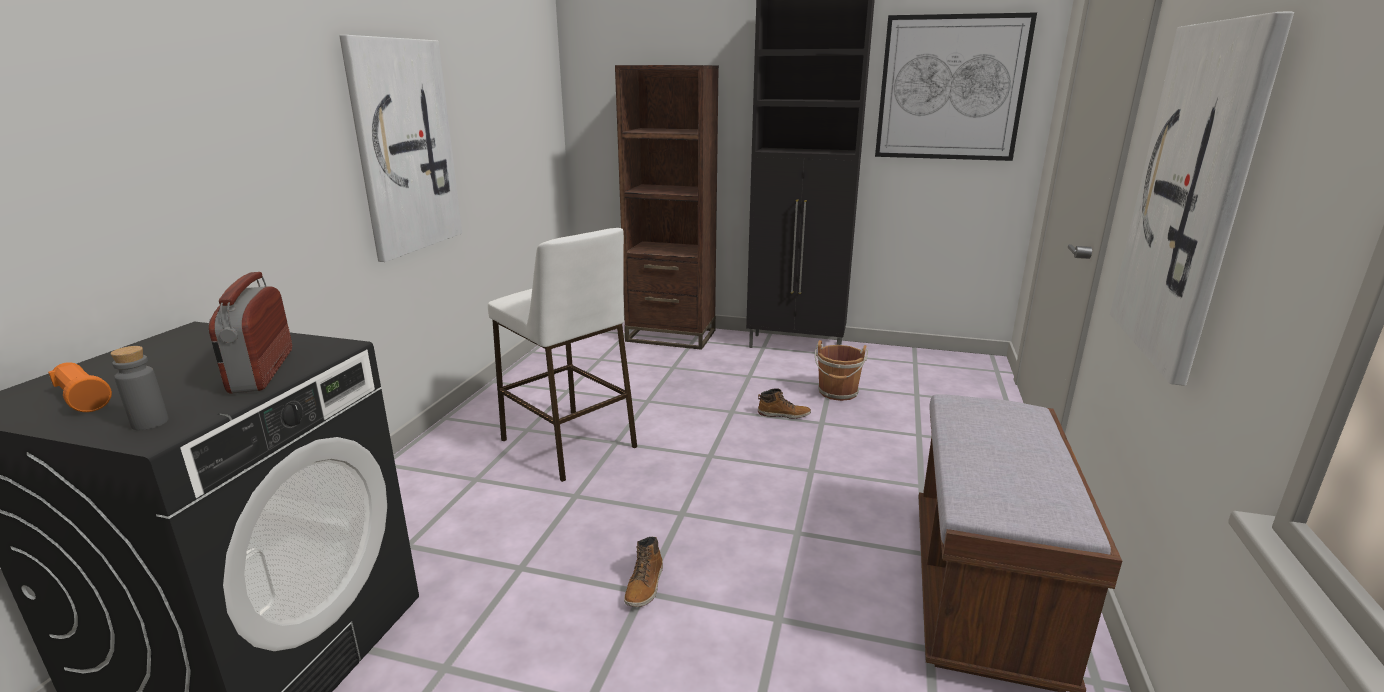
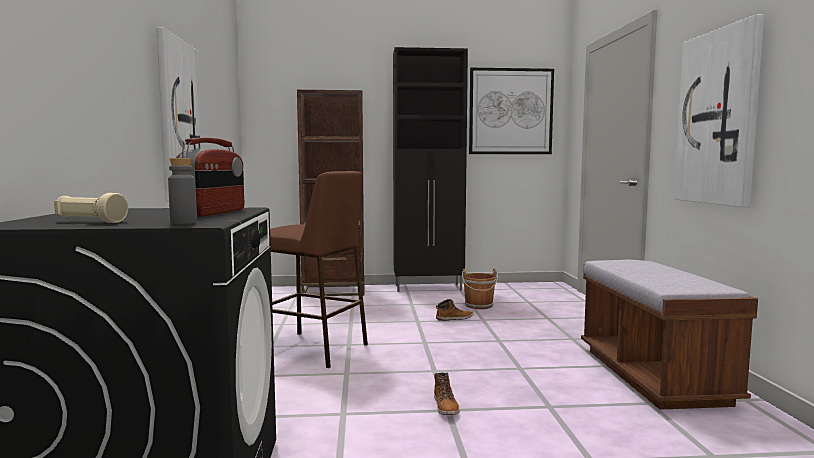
camera: 20 degrees left, 15 degrees down
(83, 399) = (90, 221): orange flashlight -> beige flashlight
(261, 371) = (214, 213): radio -> radio turned 135 degrees counterclockwise
(569, 444) = (313, 349): white stool -> brown stool

